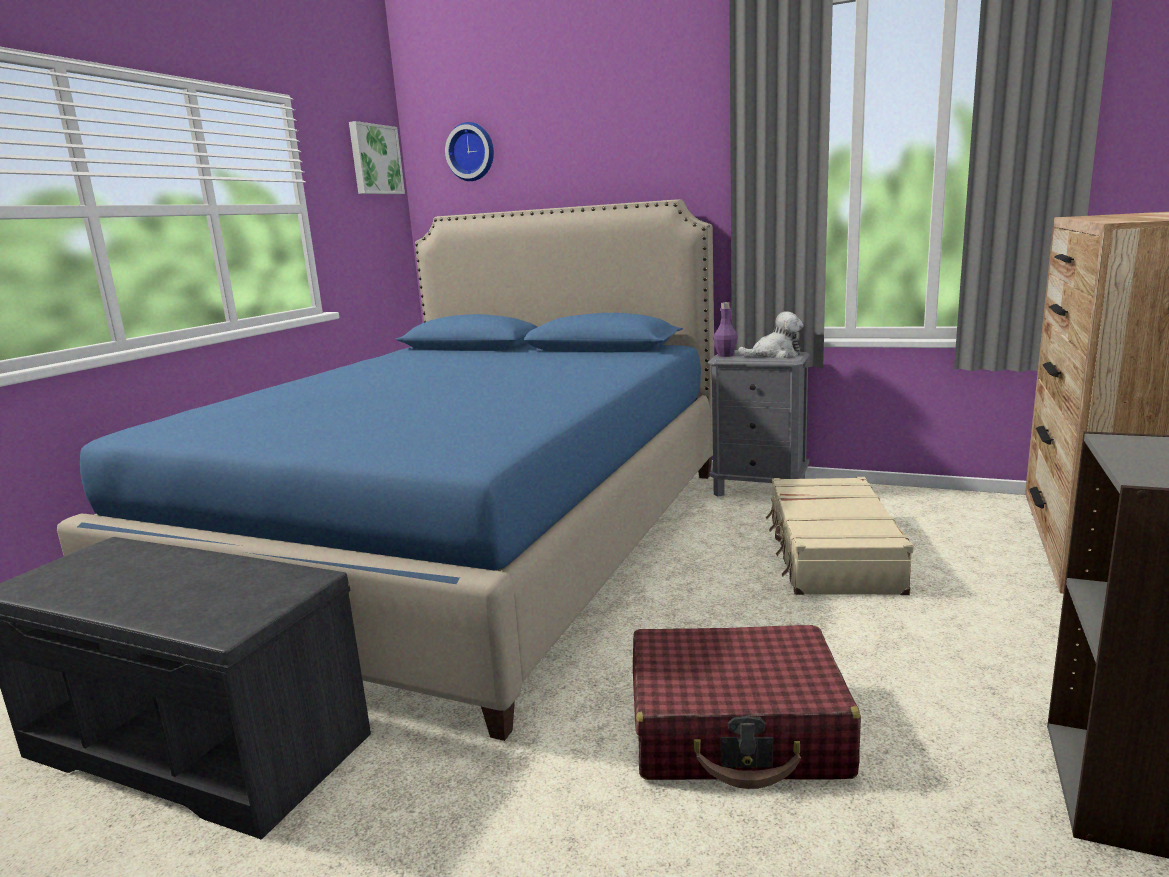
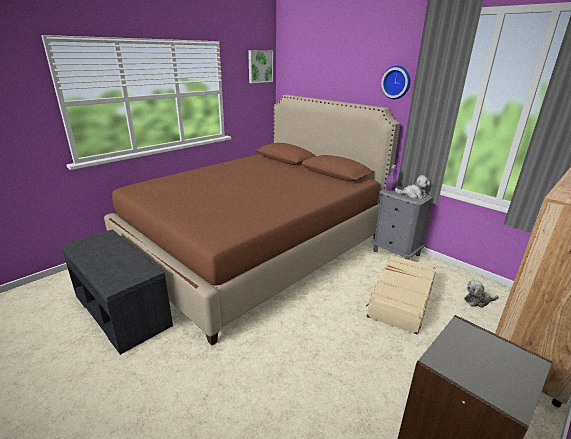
camera: 20 degrees right, 10 degrees up
(466, 543) = (256, 247): blue bed -> brown bed
(472, 152) = (302, 66): wall clock -> wall clock (397, 82)
(737, 730) = (294, 373): red suitcase -> none
(958, 522) = (478, 301): none -> plush toy

